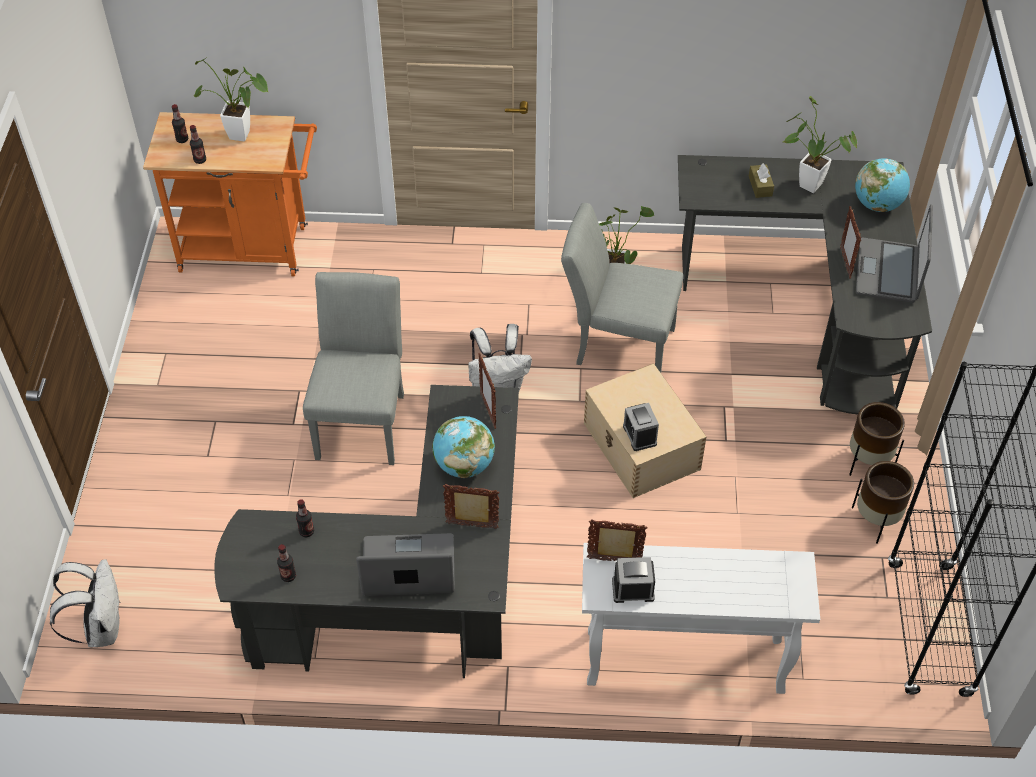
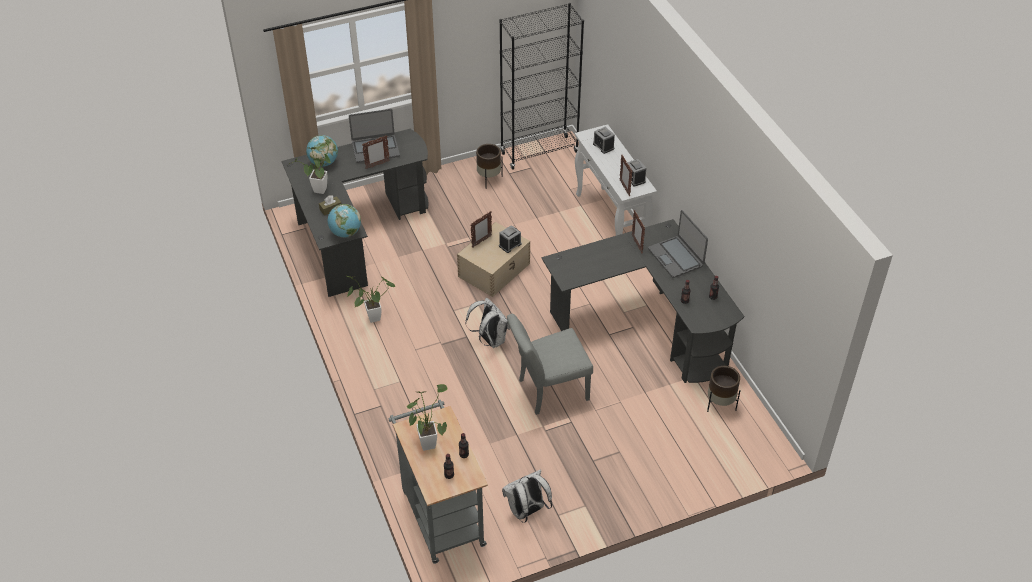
camera: 115 degrees left, 5 degrees down
(101, 627) = (754, 442): white backpack -> white backpack (527, 511)
(252, 248) = (440, 513): orange cart -> grey cart
(464, 465) = (604, 259): globe -> globe (345, 233)
(488, 410) = (564, 263): picture frame -> picture frame (481, 241)
(616, 345) = (426, 301): grey chair -> none
(752, 581) = (603, 146): none -> alarm clock
(868, 462) = (454, 189): brown planter -> brown planter (720, 404)

